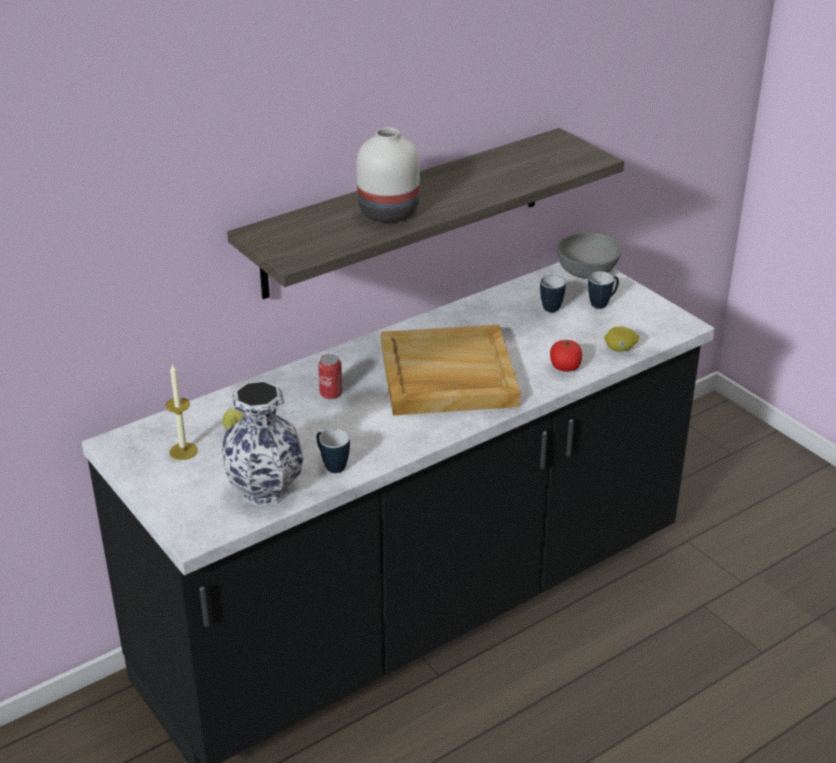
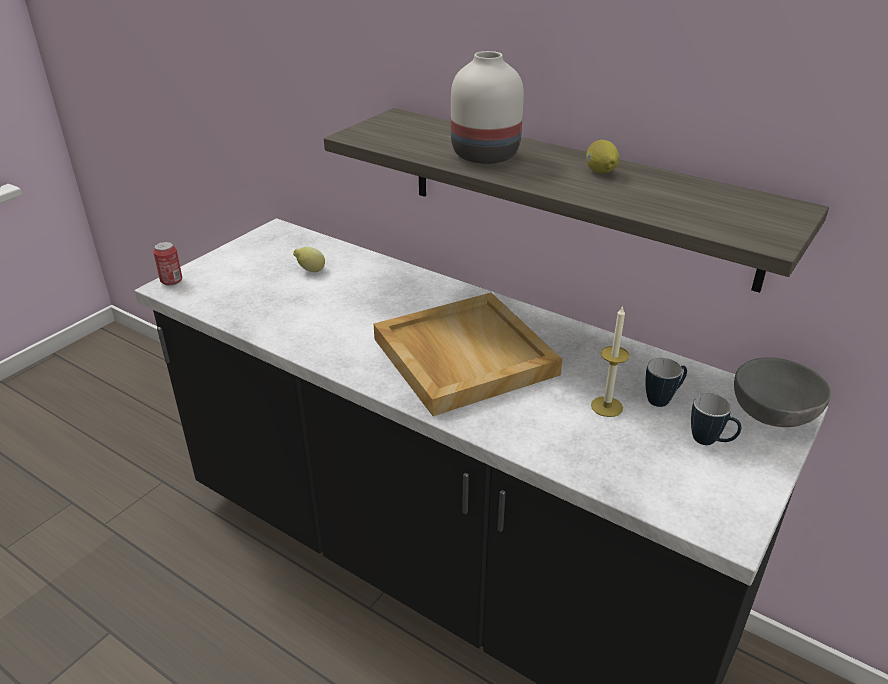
camera: 70 degrees right, 0 degrees up
(183, 451) = (276, 256): candle -> candle (606, 406)
(265, 491) = (233, 302): vase -> none
(331, 394) = (392, 300): can -> can (171, 281)
(331, 465) = (279, 324): mug -> none
(565, 367) = (535, 436): tomato -> none
(620, 349) = (612, 476): lemon -> lemon (600, 172)

